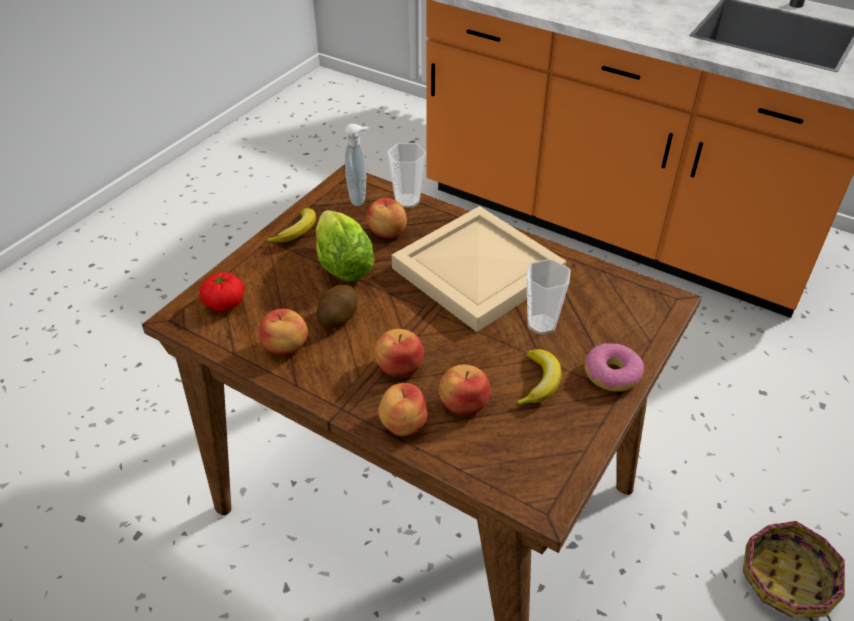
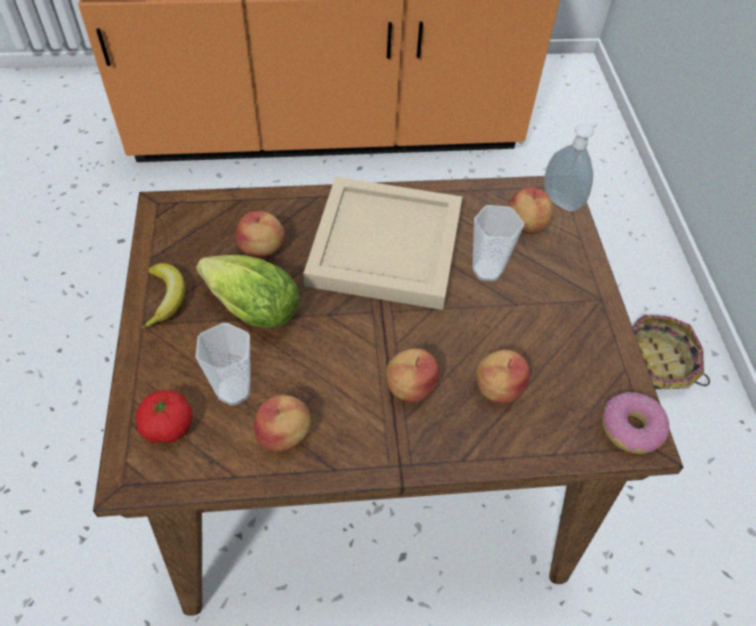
camera: 40 degrees left, 10 degrees up
(338, 317) = (303, 370): potato -> none
(359, 198) = (195, 223): soap dispenser -> soap dispenser (562, 200)
(402, 424) = (469, 443): apple -> apple (526, 225)
(407, 201) = (248, 203): cup -> cup (233, 390)
(538, 383) = (536, 329): banana -> none
(611, 374) = (581, 286): donut -> donut (631, 428)

